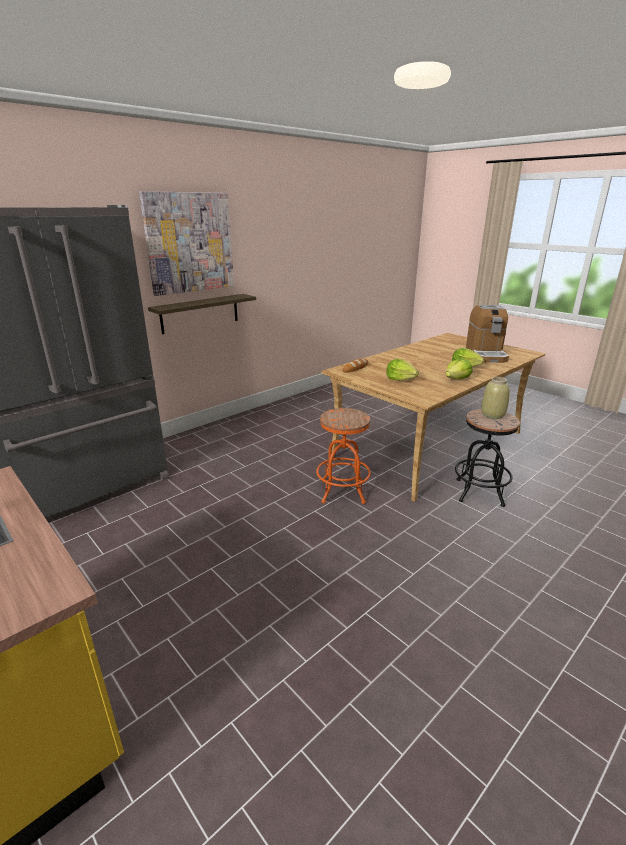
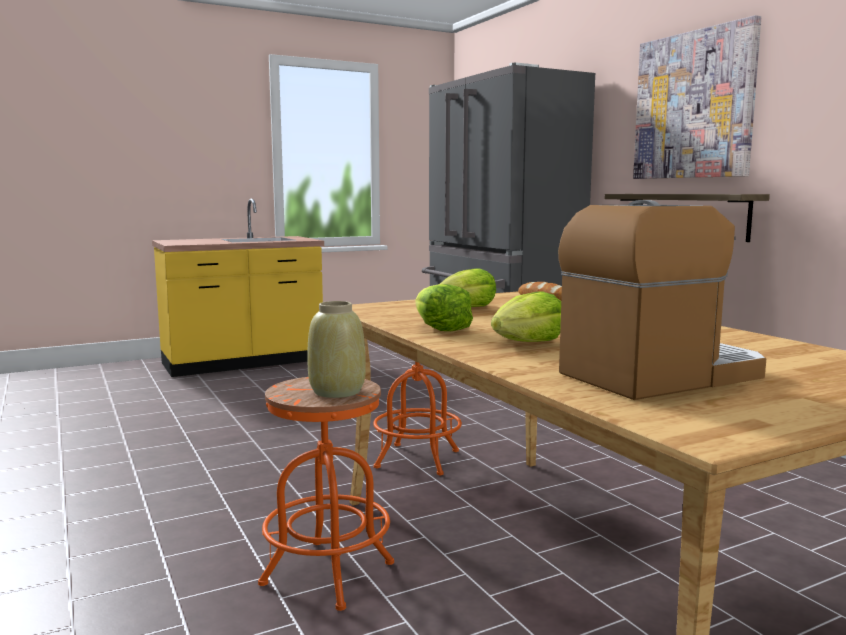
camera: 105 degrees right, 15 degrees down
(479, 492) = (328, 574): black stool -> orange stool
(486, 354) = (661, 375): coffee machine -> coffee machine turned 135 degrees clockwise

